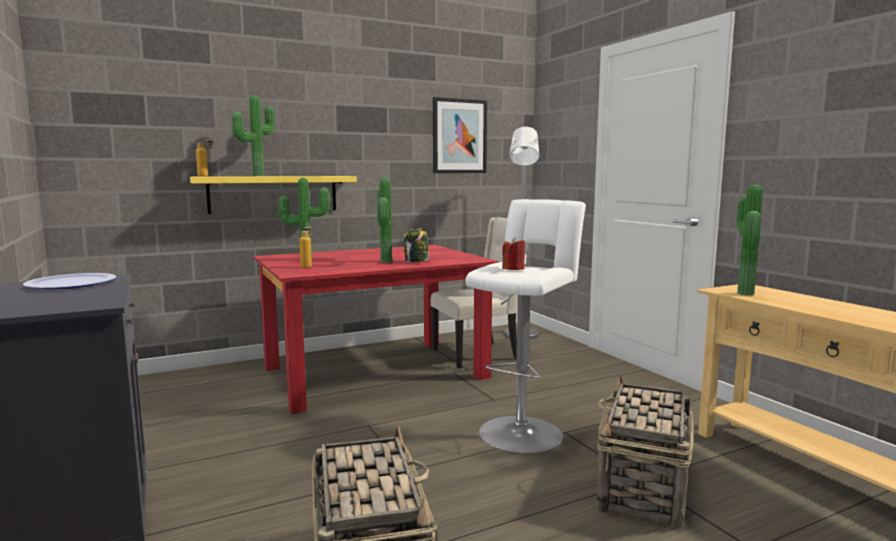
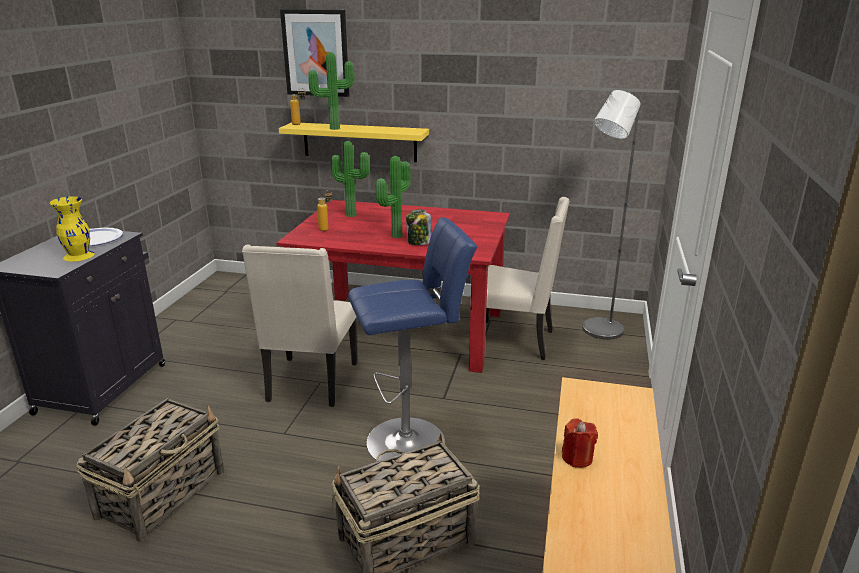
camera: 40 degrees right, 15 degrees up
(95, 293) = (79, 256): none -> yellow vase
(361, 429) = (311, 383): none -> beige chair
(459, 136) = (565, 88): picture -> picture (316, 53)
(513, 268) = (390, 295): red candle -> red candle (577, 458)
(523, 431) = (412, 440): white stool -> blue stool
(742, 293) = (585, 403): potted plant -> none

